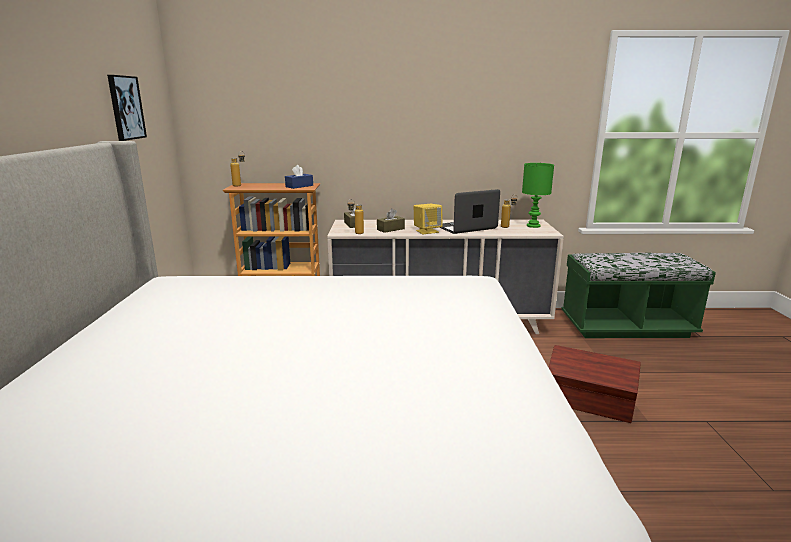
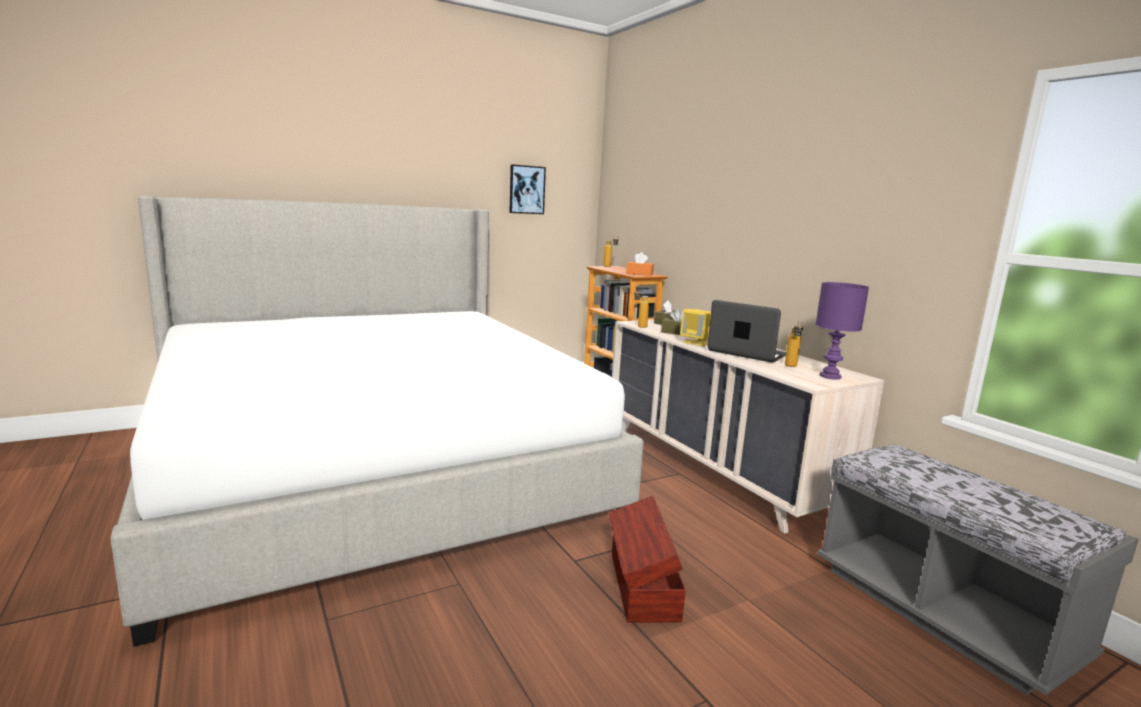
camera: 60 degrees right, 5 degrees down
(299, 186) = (639, 274): blue tissue box -> orange tissue box
(533, 226) = (831, 376): green table lamp -> purple table lamp
(626, 327) = (941, 612): green bench -> grey bench

